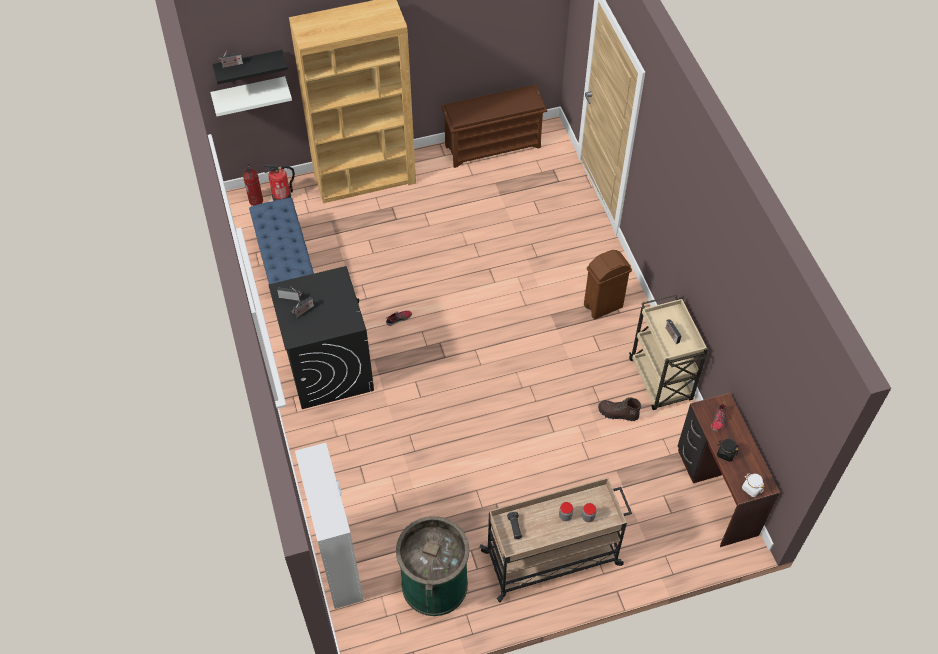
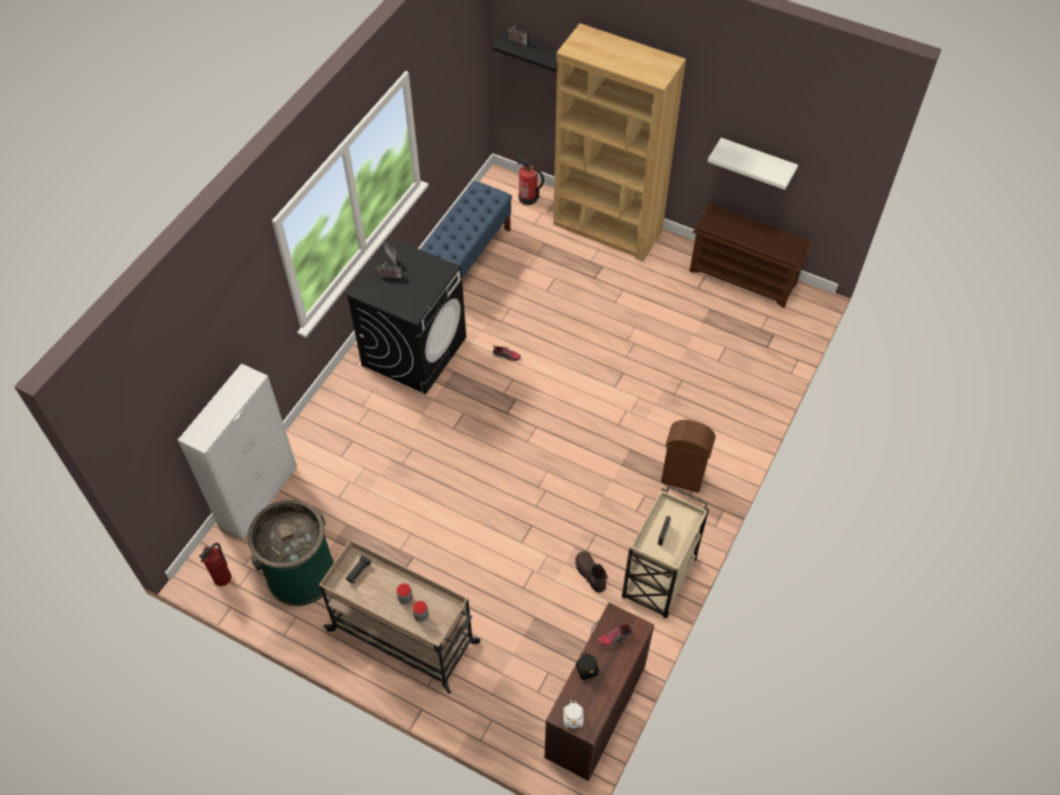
camera: 45 degrees right, 0 degrees up
(249, 93) = (532, 81): white shelf -> white shelf (757, 161)
(256, 201) = (506, 187): fire extinguisher -> fire extinguisher (222, 578)

